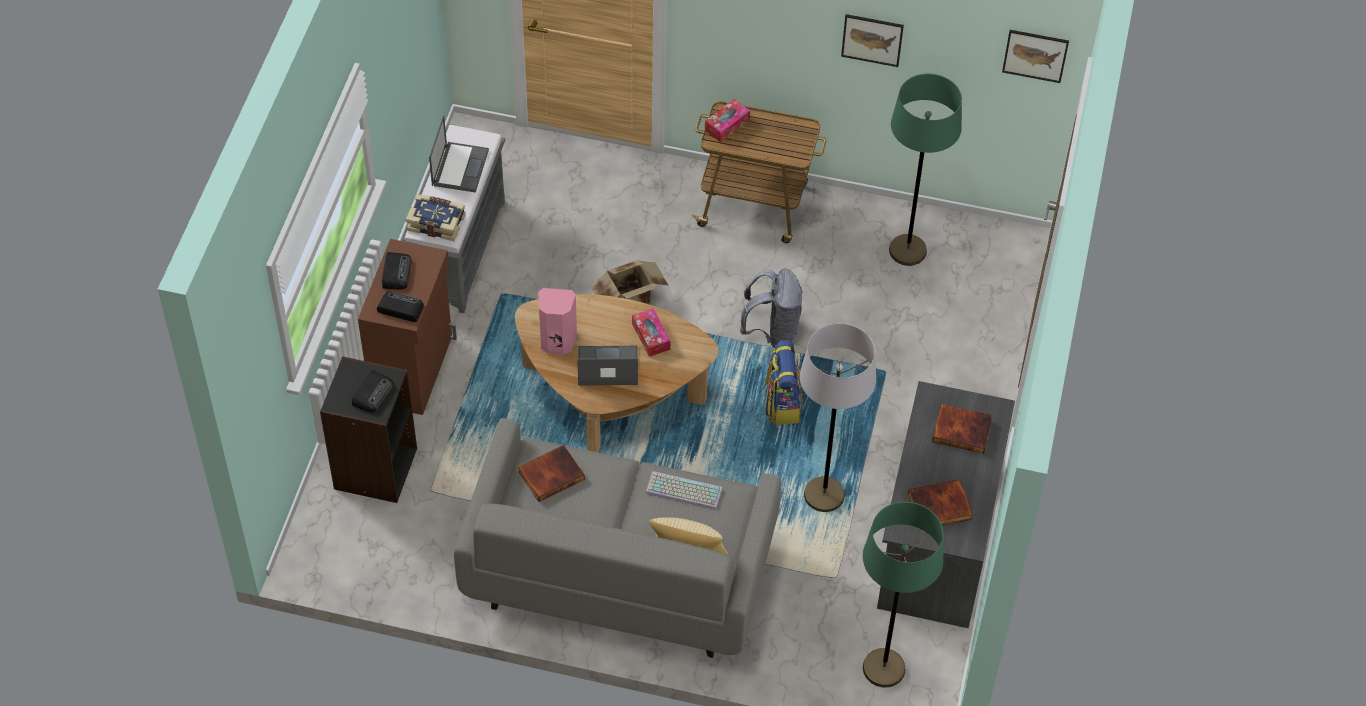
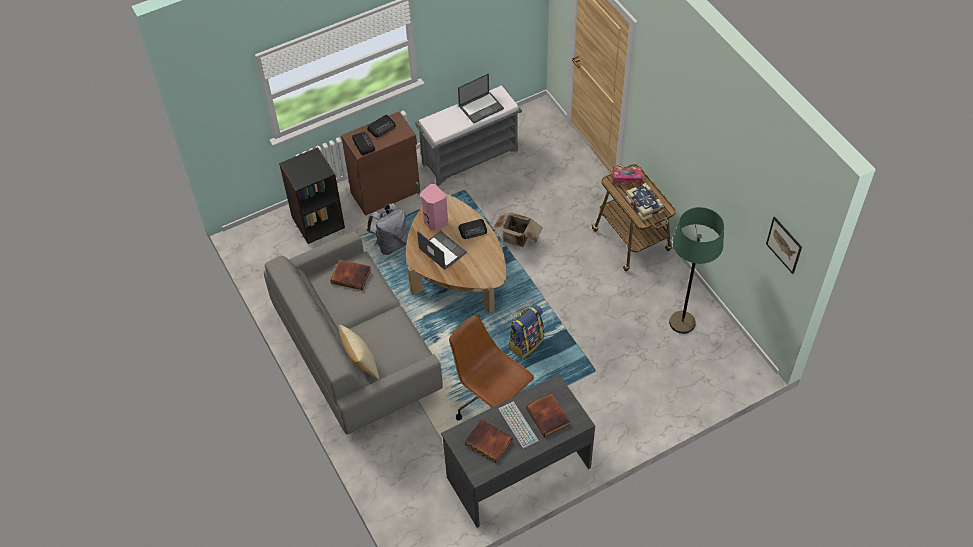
camera: 50 degrees right, 0 degrees up
(373, 393) = (308, 172): radio -> radio (473, 230)
(436, 222) = (440, 124): book -> book (644, 205)
(651, 336) = (479, 253): tissue box -> none
(682, 491) = (396, 333): keyboard -> keyboard (517, 425)
(772, 331) = (564, 306): grey backpack -> grey backpack (391, 244)
(824, 495) = (490, 402): grey floor lamp -> brown office chair
(872, 39) = (711, 175): picture -> none
(883, 669) = (413, 508): green floor lamp -> none

